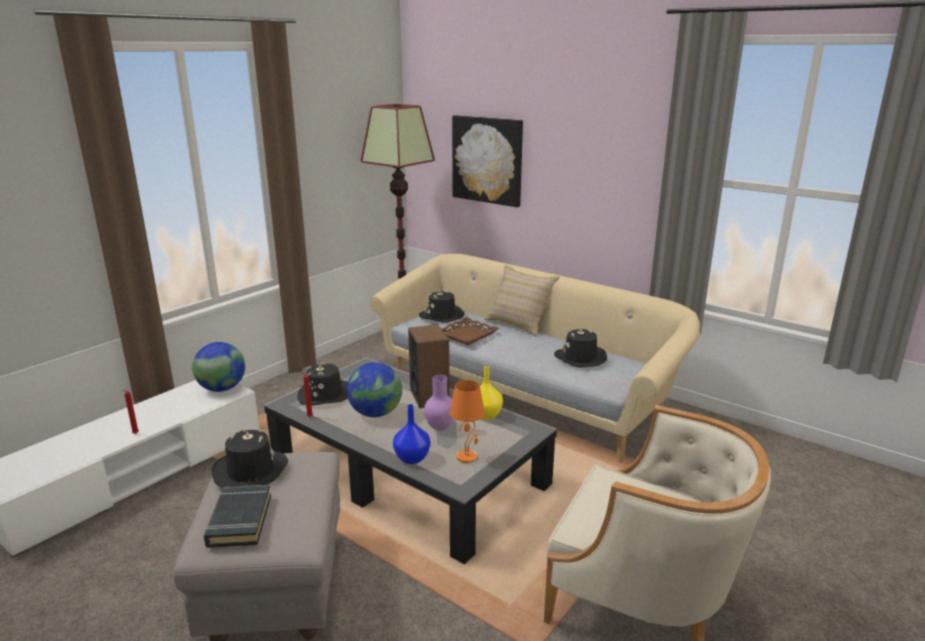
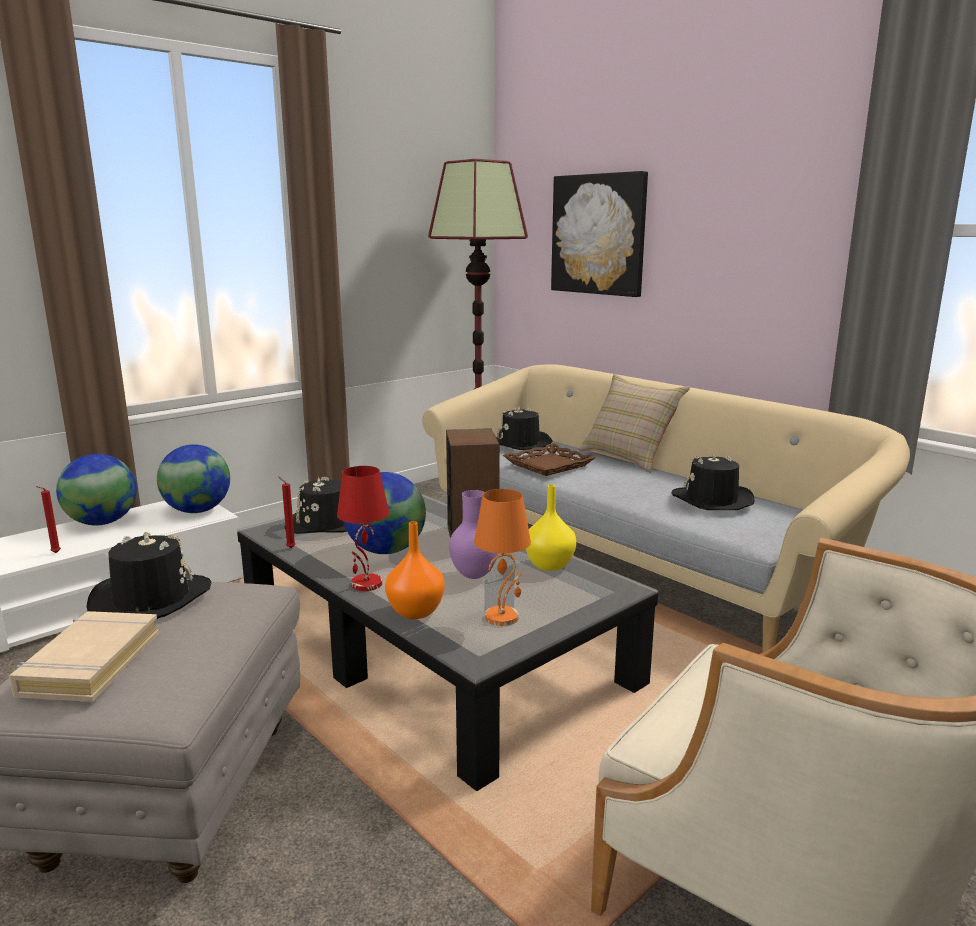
camera: 10 degrees right, 5 degrees down
(155, 405) = (102, 522): none -> globe
(239, 520) = (90, 663): black book -> beige book
(373, 441) = (366, 584): none -> red table lamp
(411, 458) = (414, 612): blue vase -> orange vase

